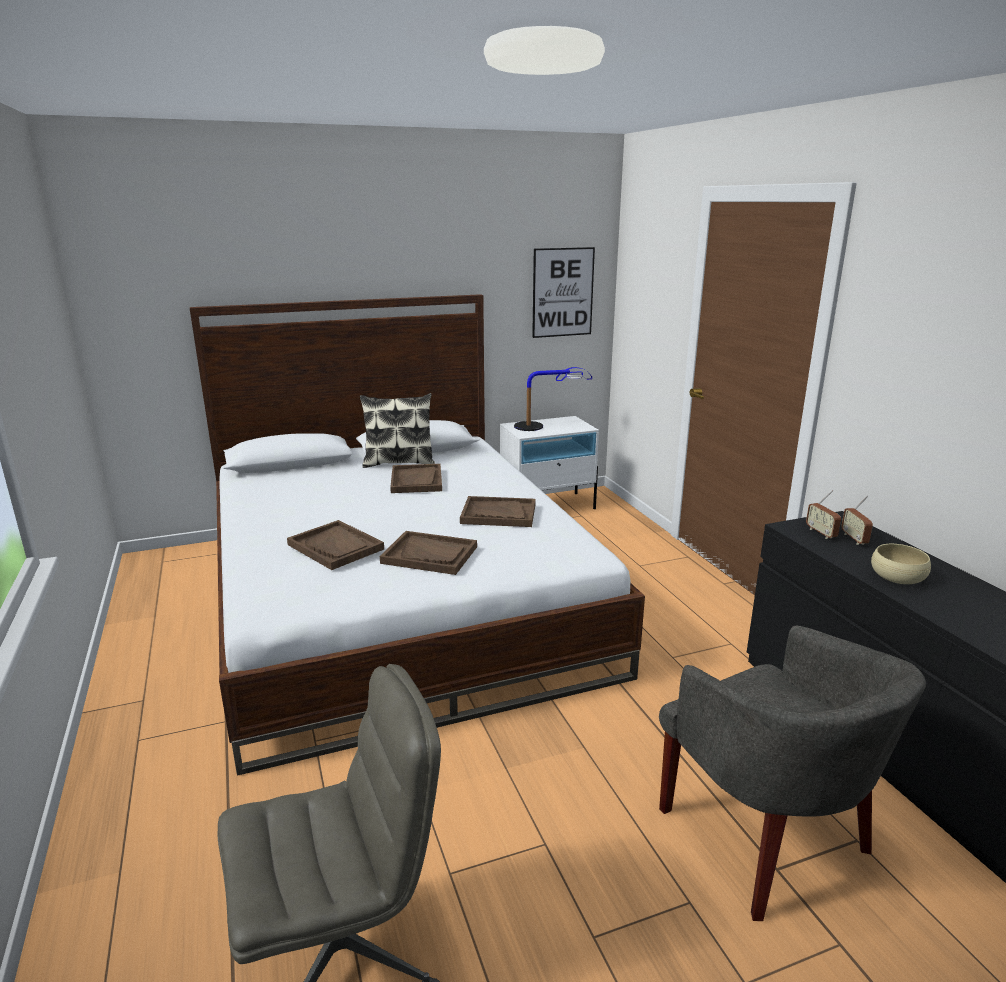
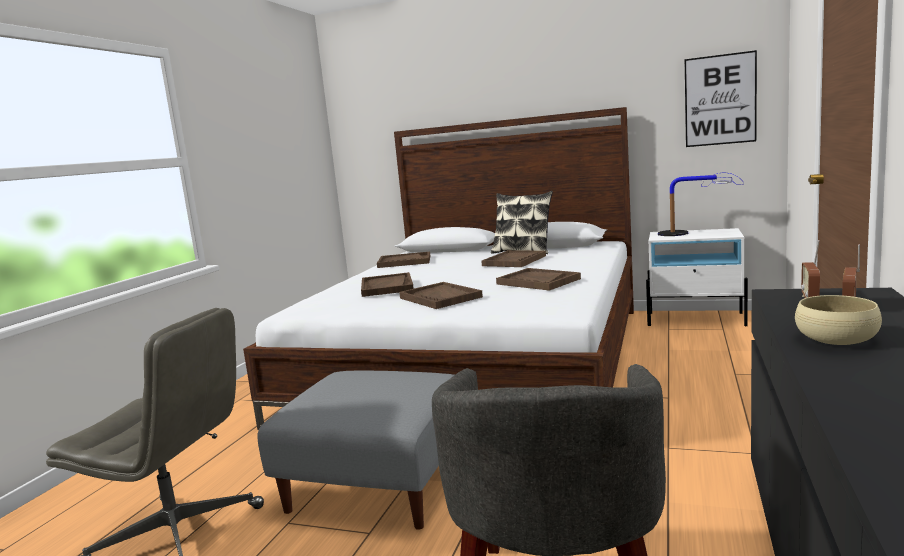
camera: 40 degrees right, 10 degrees down
(266, 493) = (404, 262): none -> brown tray
(485, 786) = (380, 483): none -> grey ottoman

